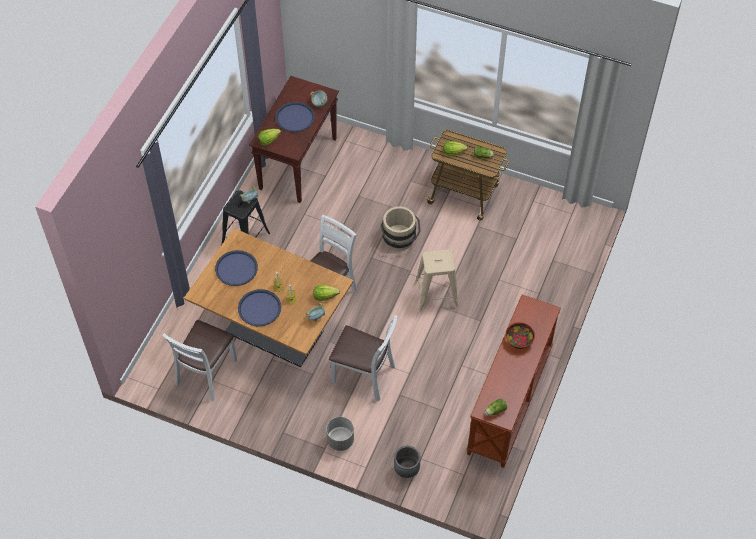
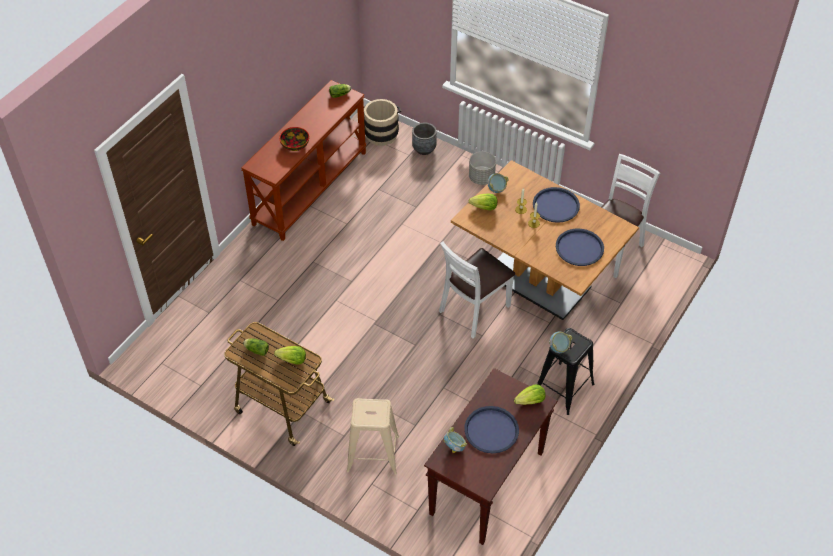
camera: 170 degrees left, 5 degrees down
(364, 375) = (448, 228): white chair -> none
(399, 240) = (377, 360): beige bucket -> beige bucket (381, 132)
(435, 295) = (353, 293): beige stool -> beige stool (373, 453)

